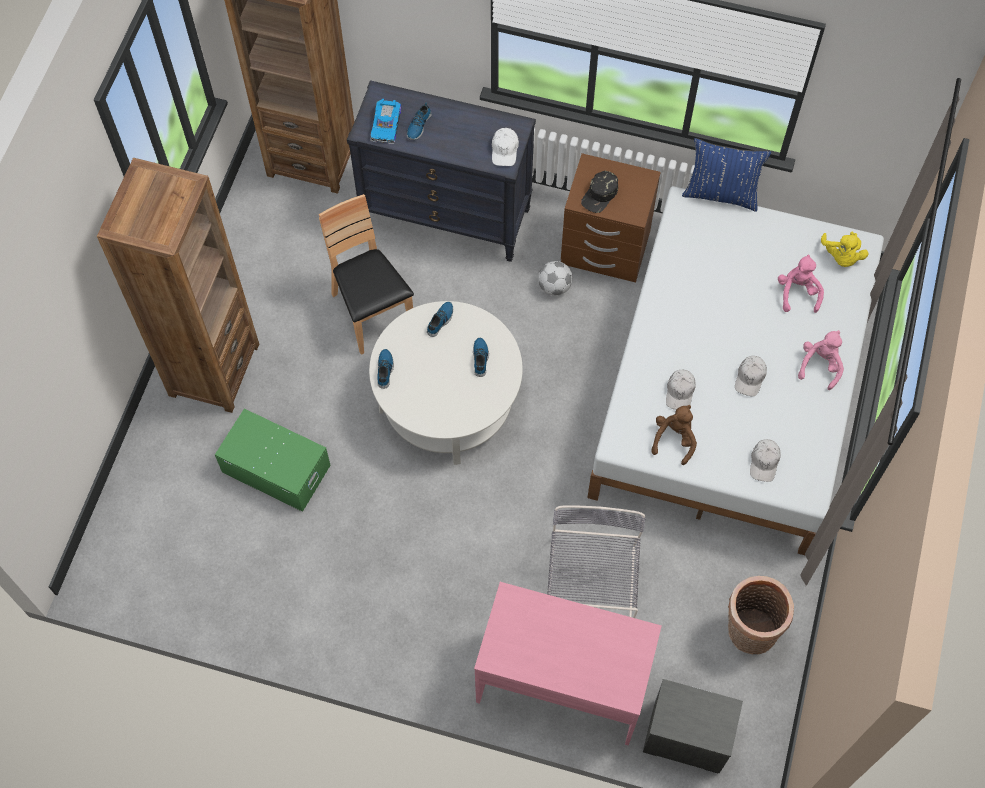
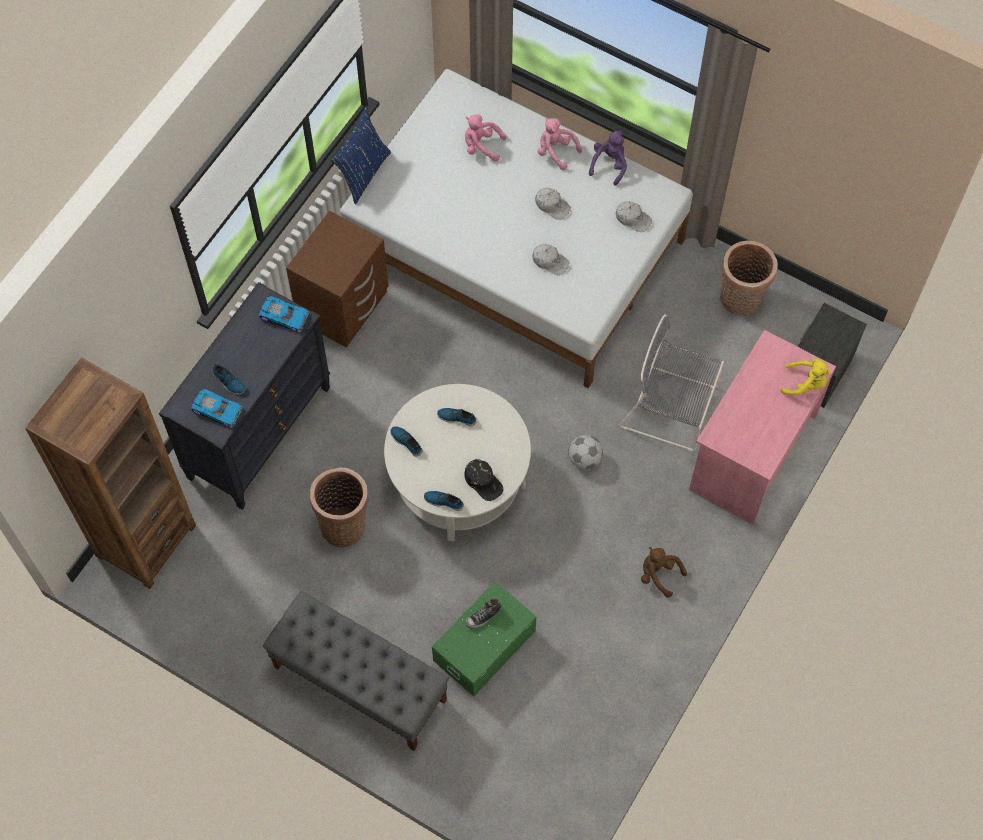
camera: 75 degrees left, 0 degrees up
(214, 369) = (359, 683): brown bookcase -> grey bench
(285, 446) = (483, 616): none -> shoe
(372, 313) = (344, 524): brown chair -> basket
(505, 150) = (284, 315): white cap -> toy car
(554, 286) = (368, 359): football -> football (584, 459)
(600, 195) = (337, 264): black cap -> black cap (483, 481)
(674, 439) = (593, 278): brown plush toy -> brown plush toy (659, 575)
(824, 423) = (609, 165): none -> purple plush toy
(841, 256) = (457, 104): yellow plush toy -> yellow plush toy (805, 383)

